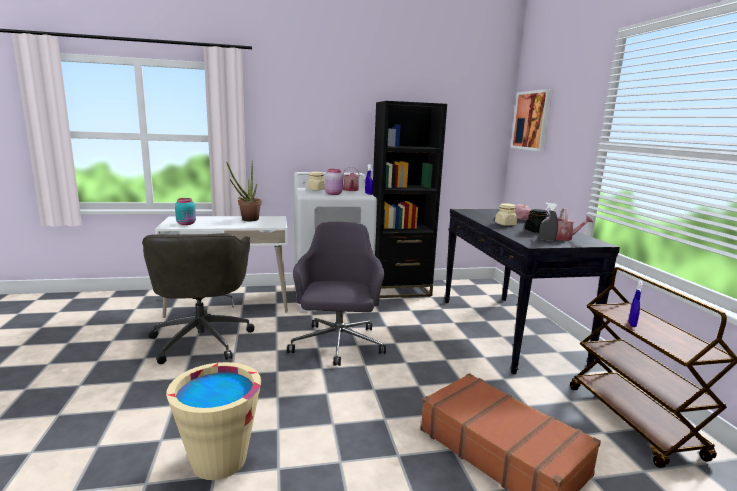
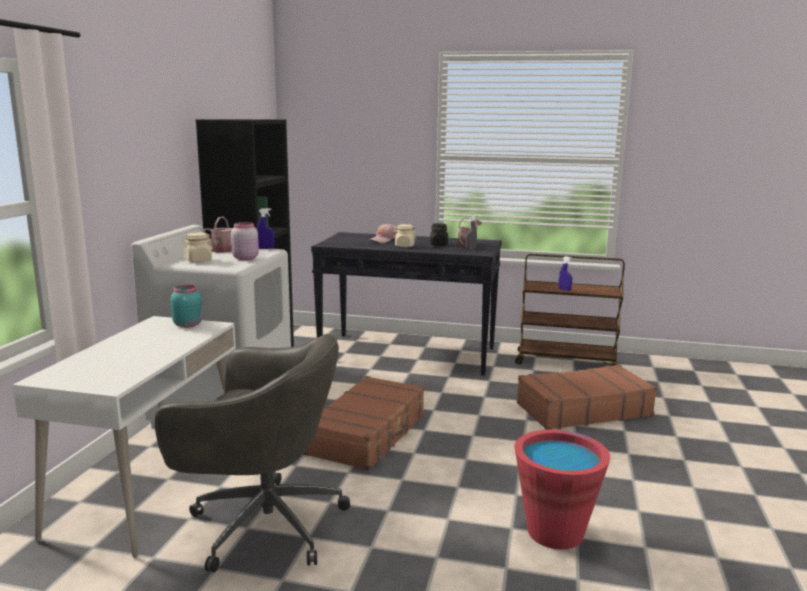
camera: 65 degrees left, 0 degrees up
(187, 224) = (113, 373): turquoise jar -> turquoise jar (188, 324)
(219, 460) = (555, 532): beige bucket -> red bucket
(247, 220) = (149, 336): potted plant -> none
(338, 345) = (368, 434): grey office chair -> brown suitcase
(531, 120) = (320, 132): picture -> none

